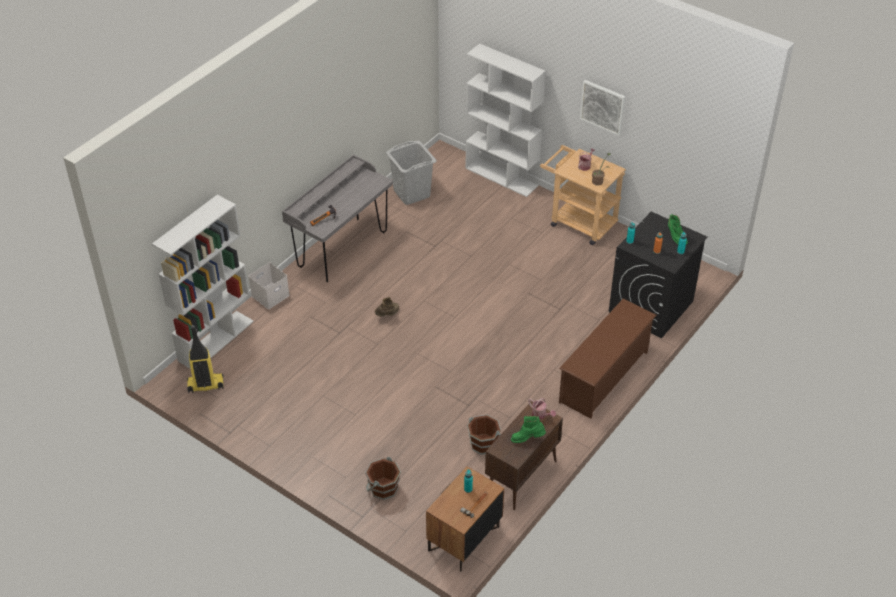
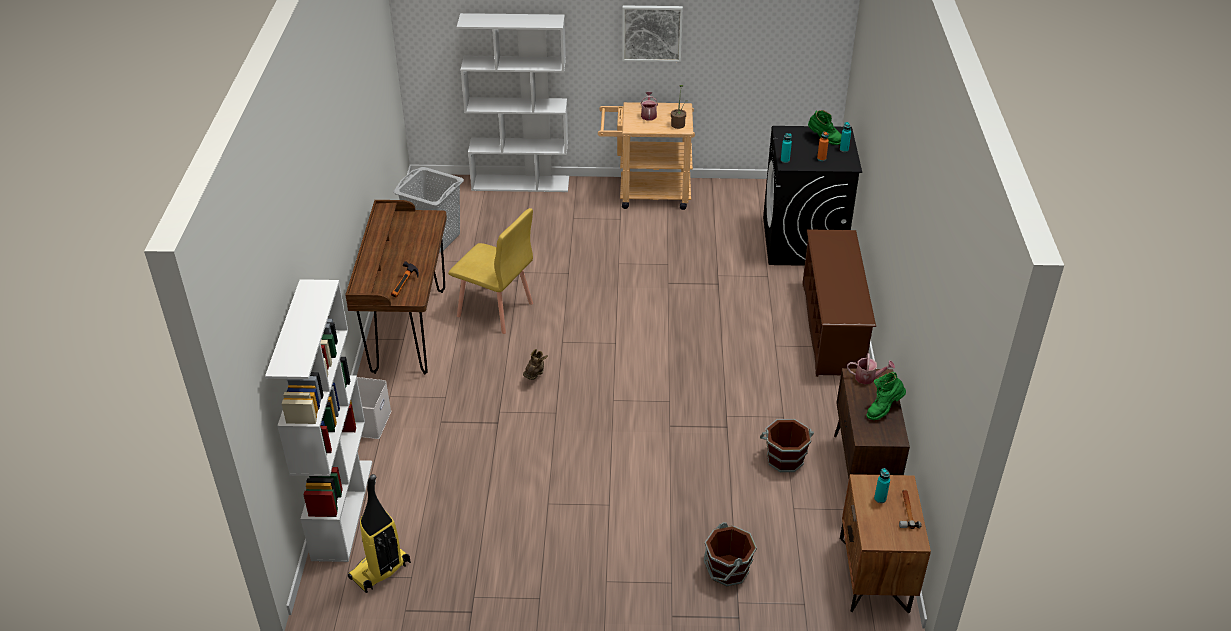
camera: 35 degrees left, 5 degrees down
(342, 249) = (408, 331): grey desk -> brown desk
(404, 260) = (495, 310): none -> yellow chair

